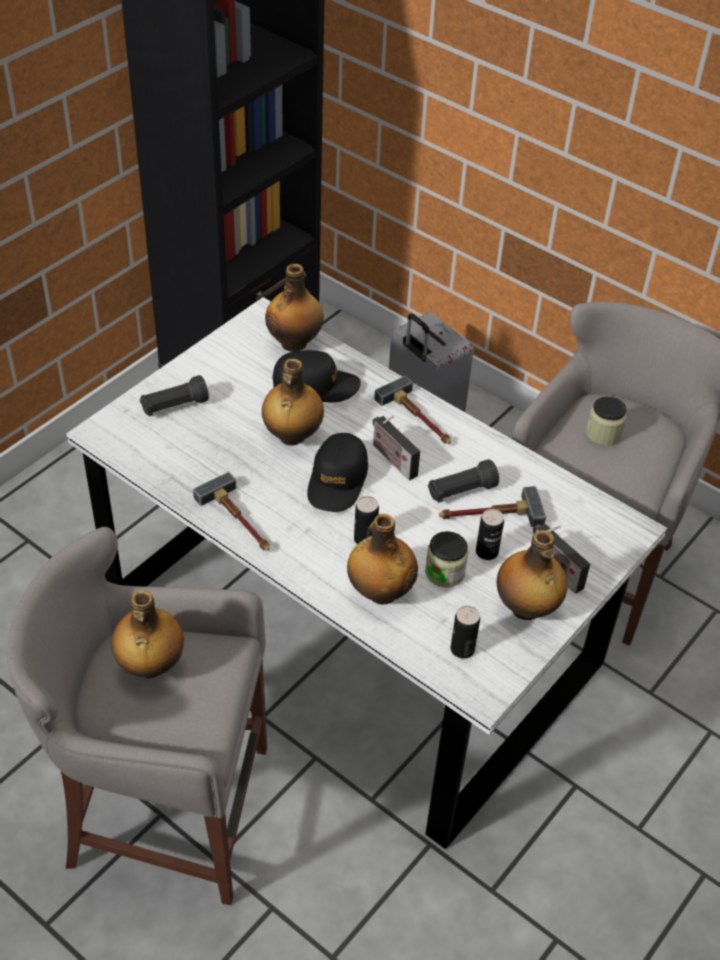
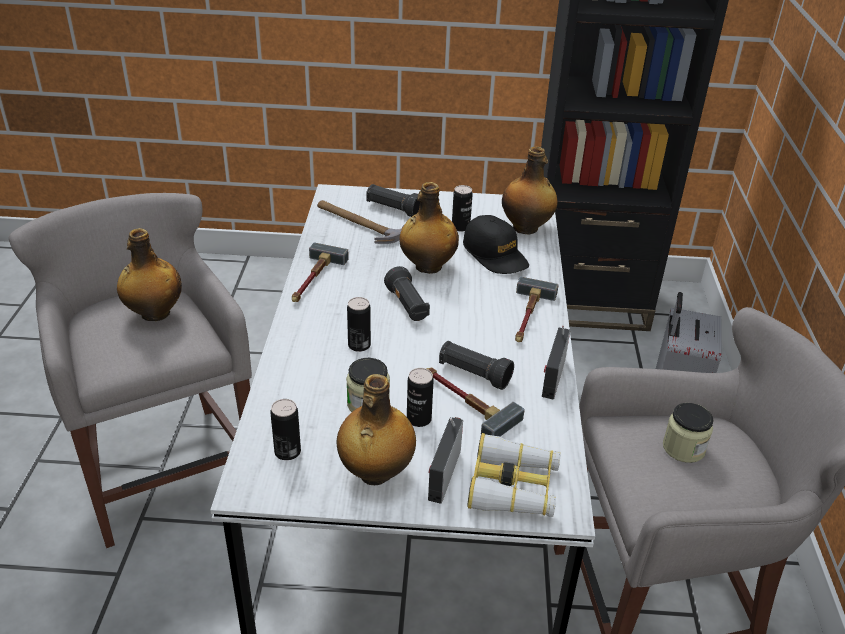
camera: 55 degrees right, 10 degrees down
(175, 443) = (358, 223): none -> hammer
(251, 381) = (460, 227): none -> can
(337, 480) = (407, 306): black cap -> black flashlight
(380, 592) = (309, 377): bottle -> none
(392, 459) = (464, 322): radio -> radio (553, 375)
(596, 540) = (513, 486): none -> binoculars

